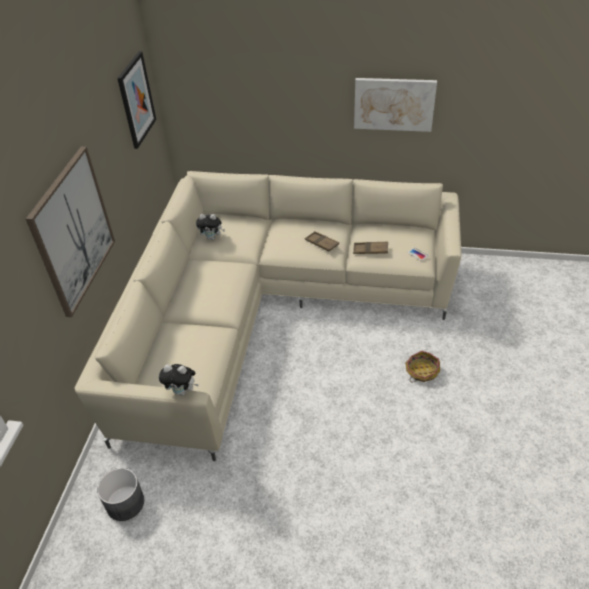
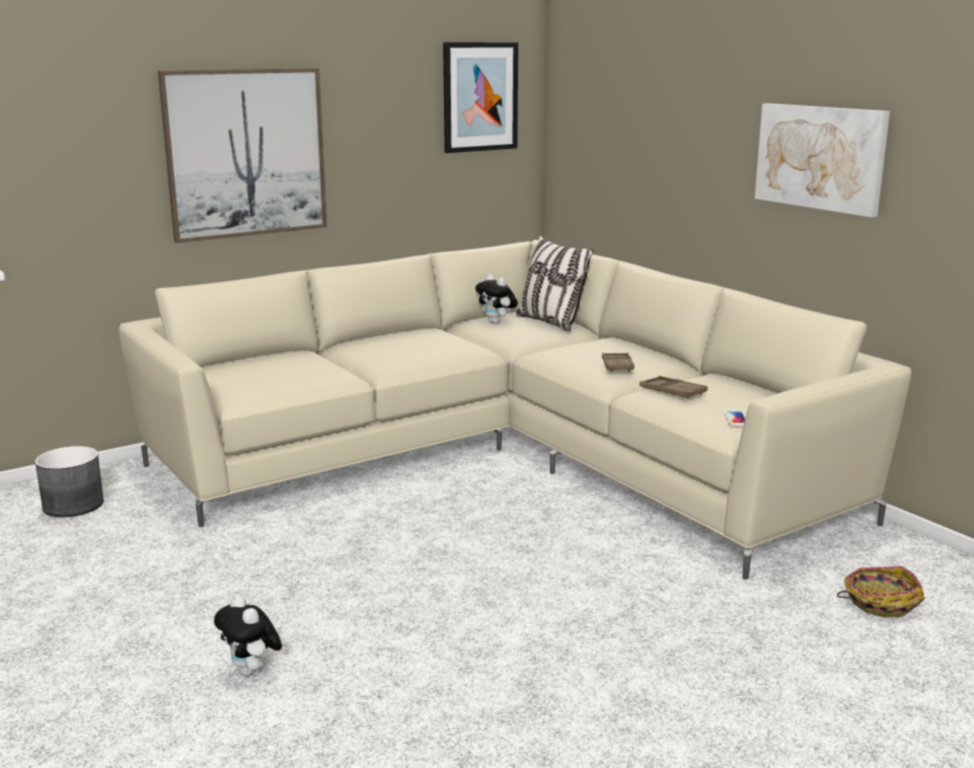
camera: 45 degrees right, 25 degrees down
(182, 391) = (183, 356): plush toy -> plush toy (251, 671)
(236, 222) = (550, 323): none -> pillow
(421, 371) = (594, 603): basket -> basket (879, 602)

